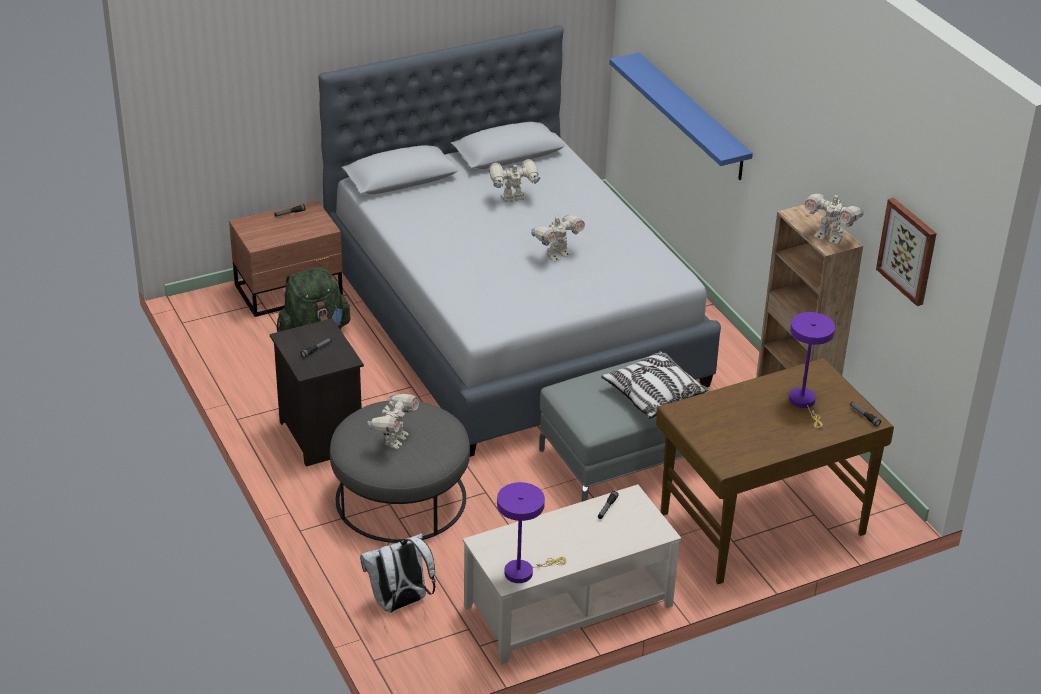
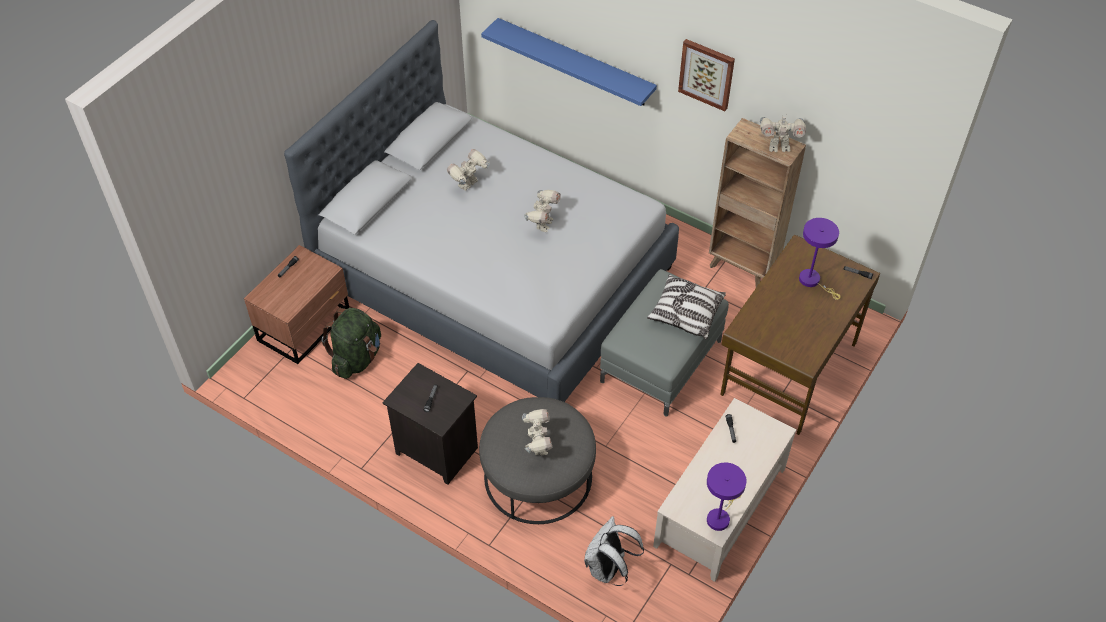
camera: 30 degrees left, 15 degrees up
(908, 251) = (855, 142): picture -> picture (707, 74)

